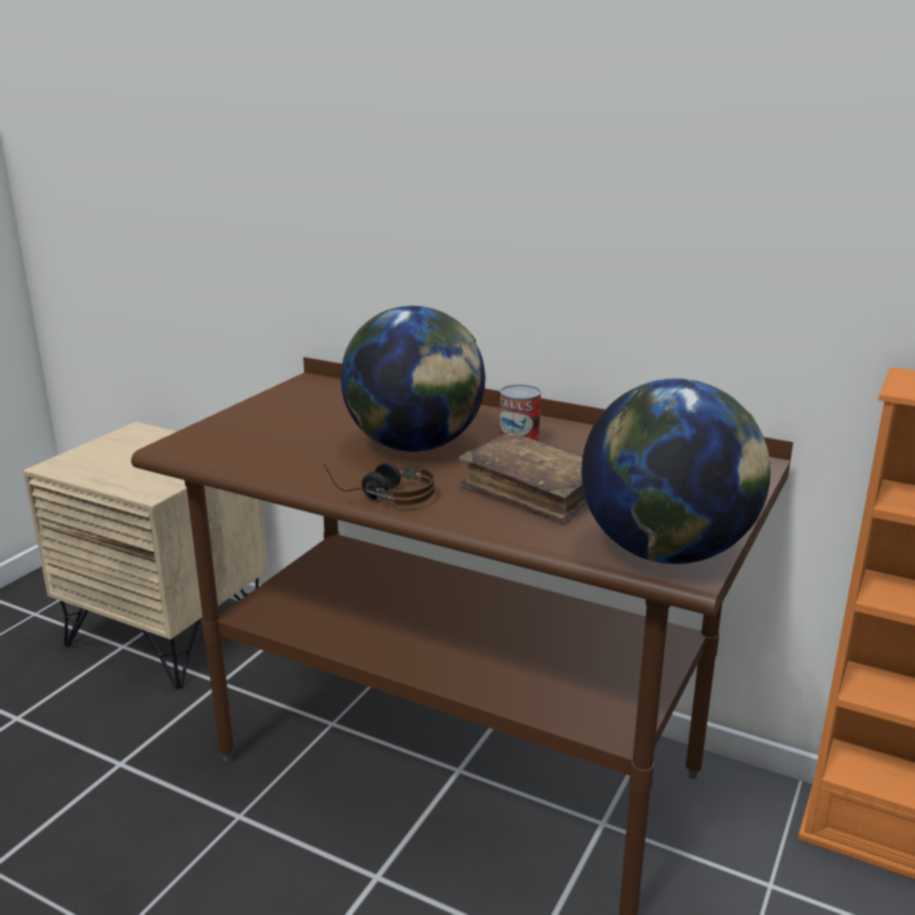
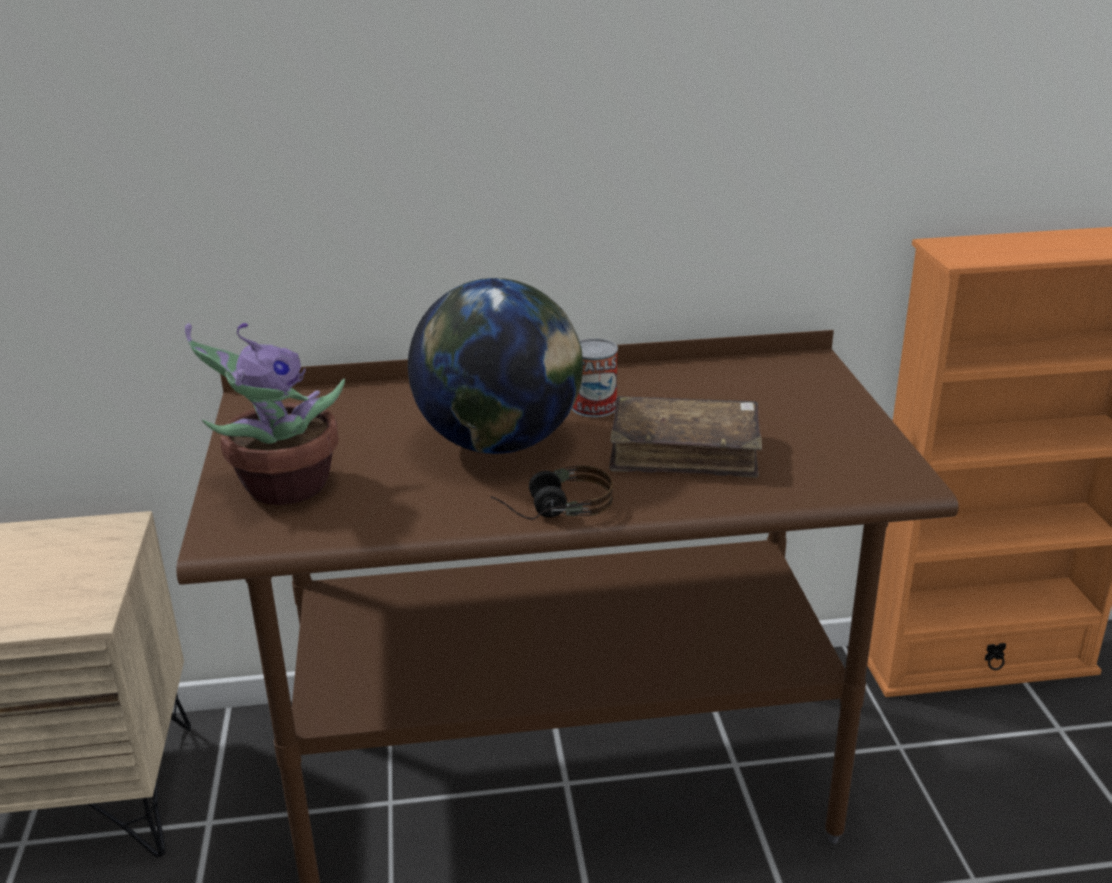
camera: 35 degrees left, 5 degrees up
(247, 431) = (281, 488): none -> potted plant
(666, 553) = (871, 473): globe -> none

